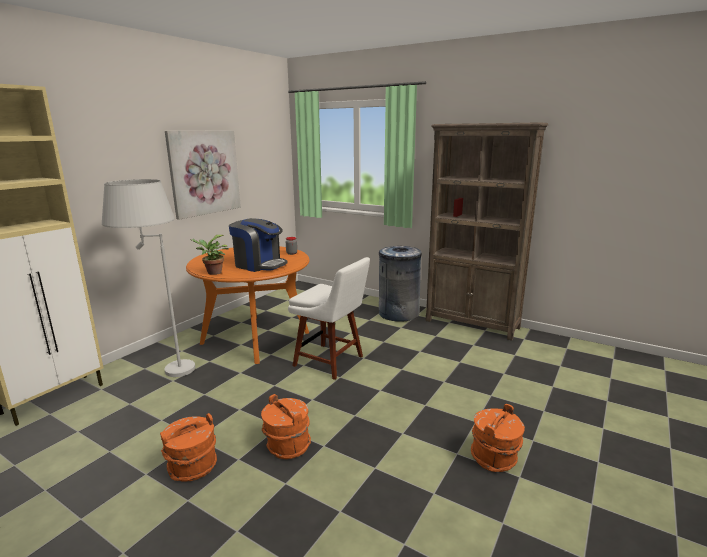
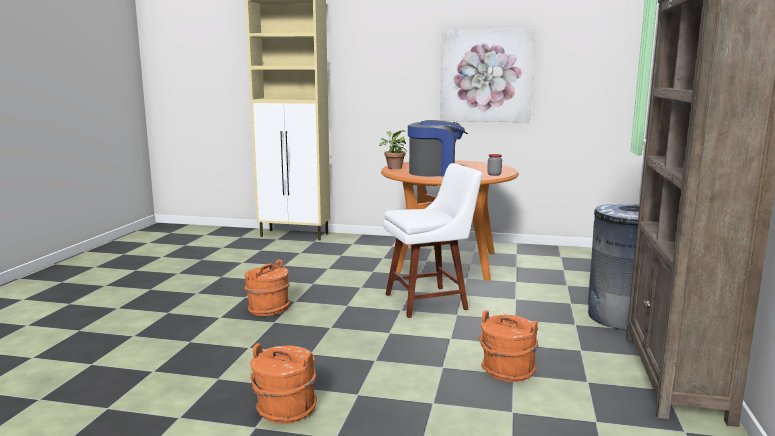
camera: 70 degrees right, 5 degrees down
(163, 370) = (354, 249): white floor lamp -> none
(193, 467) = (231, 286): orange bucket -> orange bucket (507, 371)
(259, 265) = (436, 172): coffee machine -> coffee machine turned 105 degrees counterclockwise
(331, 362) = (430, 301): white chair -> white chair turned 120 degrees counterclockwise

